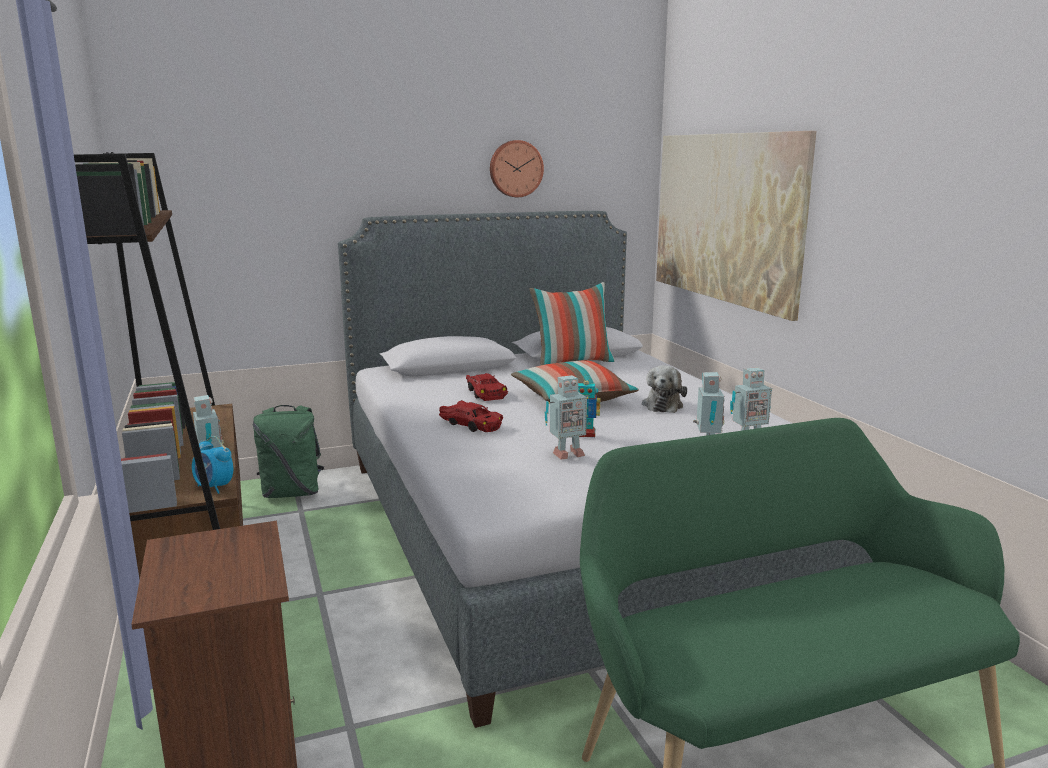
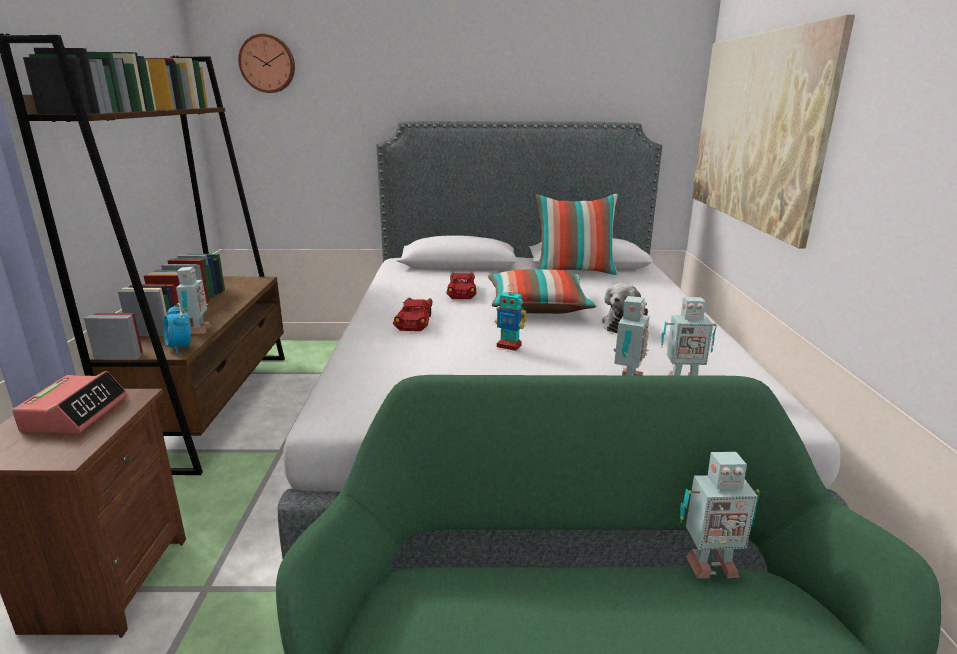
camera: 20 degrees right, 5 degrees up
(215, 555) = (76, 413): none -> alarm clock
(292, 493) = (328, 356): green backpack -> none
(471, 425) = (415, 321): red toy car -> red toy car turned 150 degrees counterclockwise
(515, 168) = (550, 78): wall clock -> wall clock (267, 64)
(566, 454) = (467, 365): toy robot -> toy robot (708, 564)

